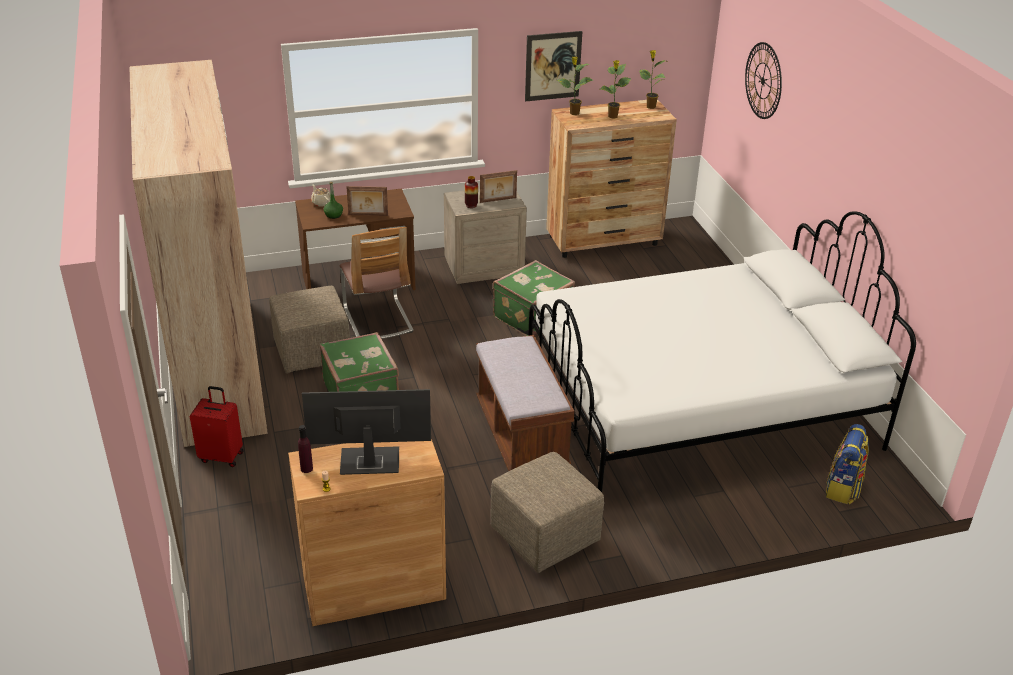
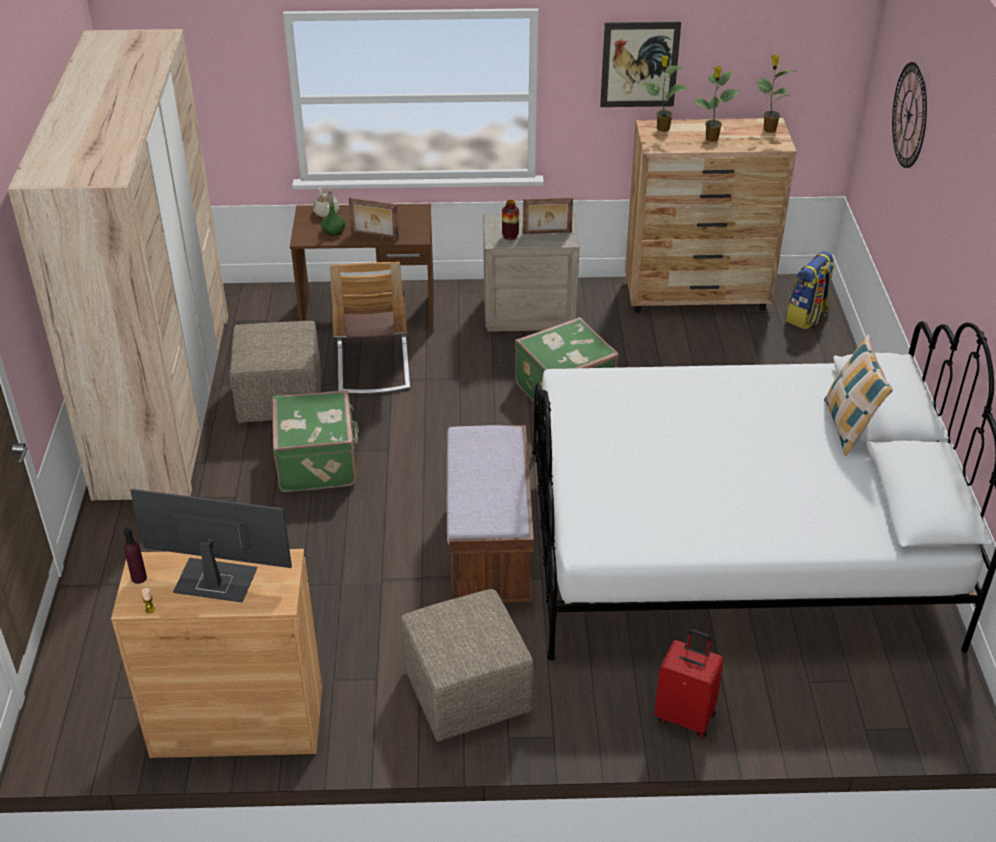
camera: 15 degrees right, 5 degrees up
(222, 456) = (128, 519): red suitcase -> red suitcase (685, 716)
(772, 302) = (848, 427): none -> pillow
(843, 488) = (883, 697): backpack -> backpack (807, 316)

